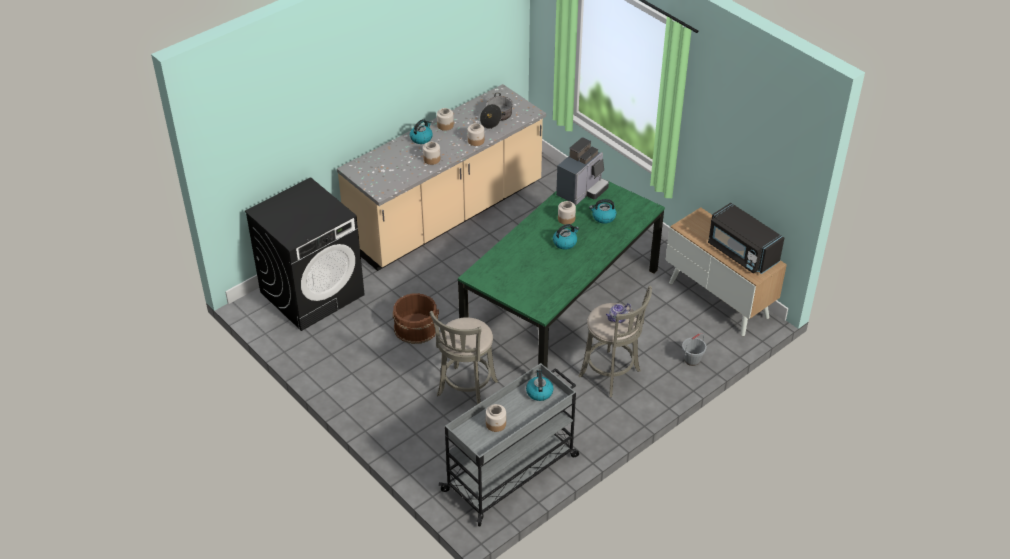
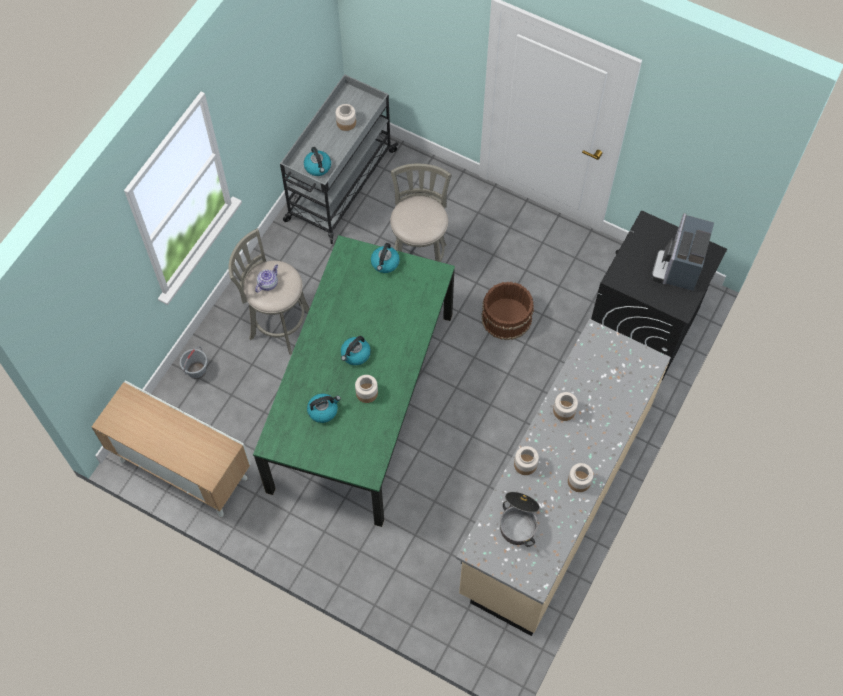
camera: 160 degrees right, 20 degrees up
(421, 138) = (597, 445): kettle -> kettle (385, 263)
(582, 190) = (363, 449): coffee machine -> coffee machine (679, 267)
(741, 252) = (147, 427): black microwave -> none

